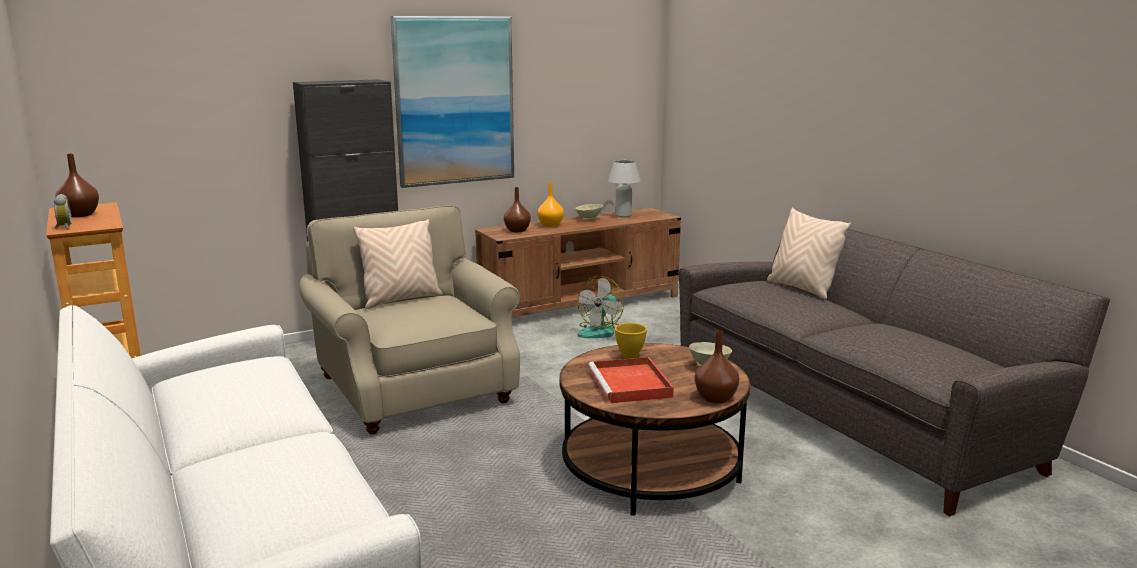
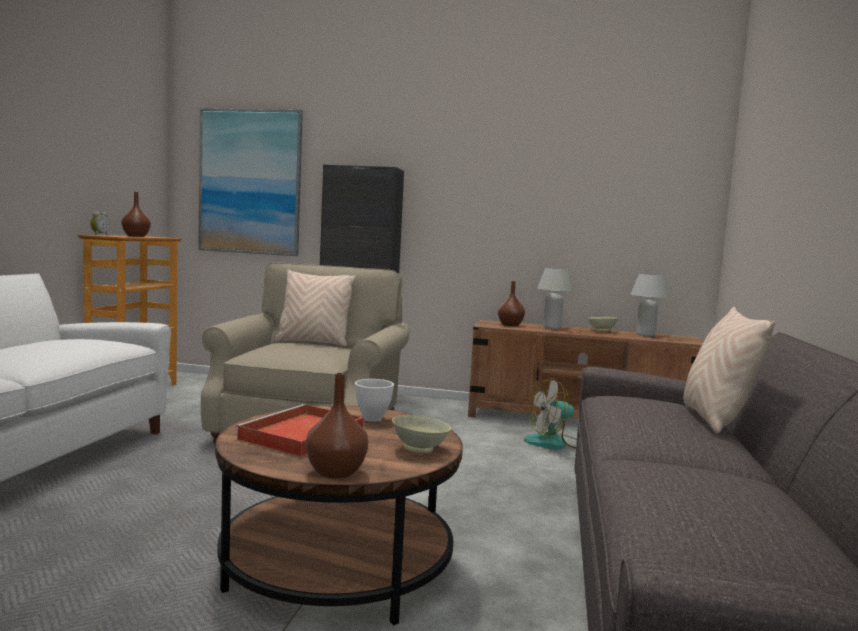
camera: 40 degrees right, 10 degrees down
(454, 101) = (474, 196): picture -> picture (250, 182)
(550, 225) = (552, 327): orange vase -> white table lamp
(630, 356) = (372, 419): yellow bowl -> white bowl

